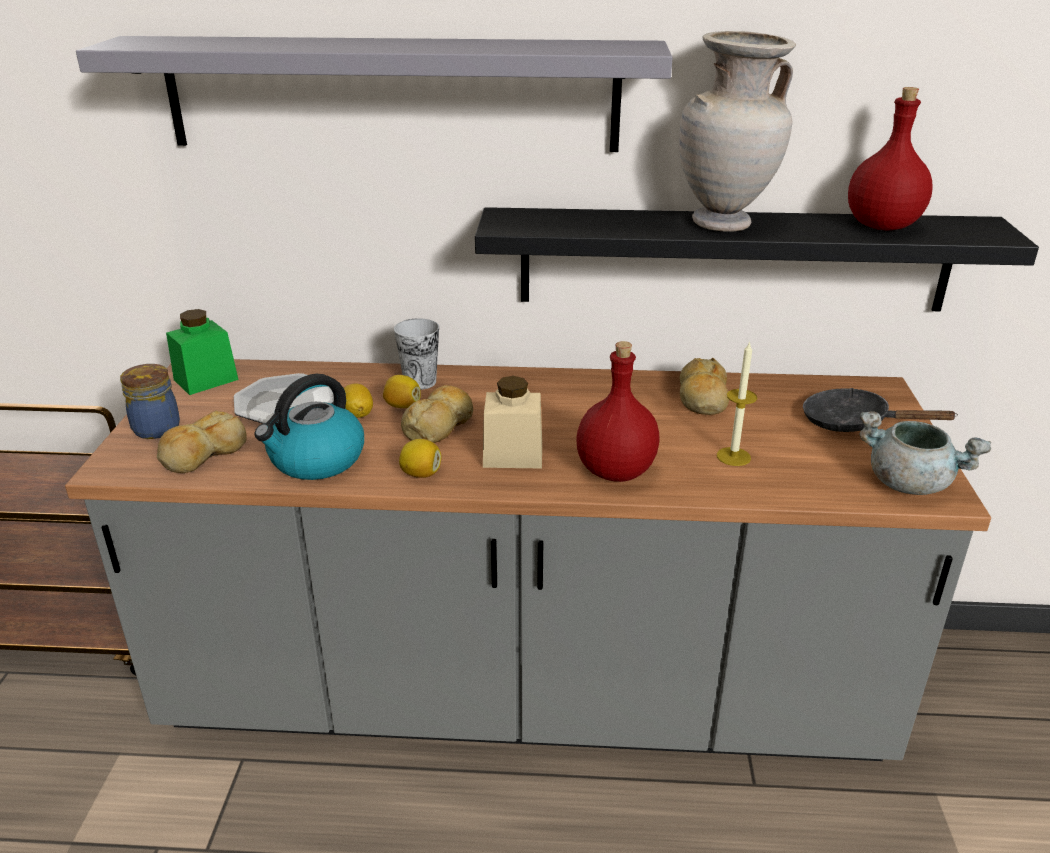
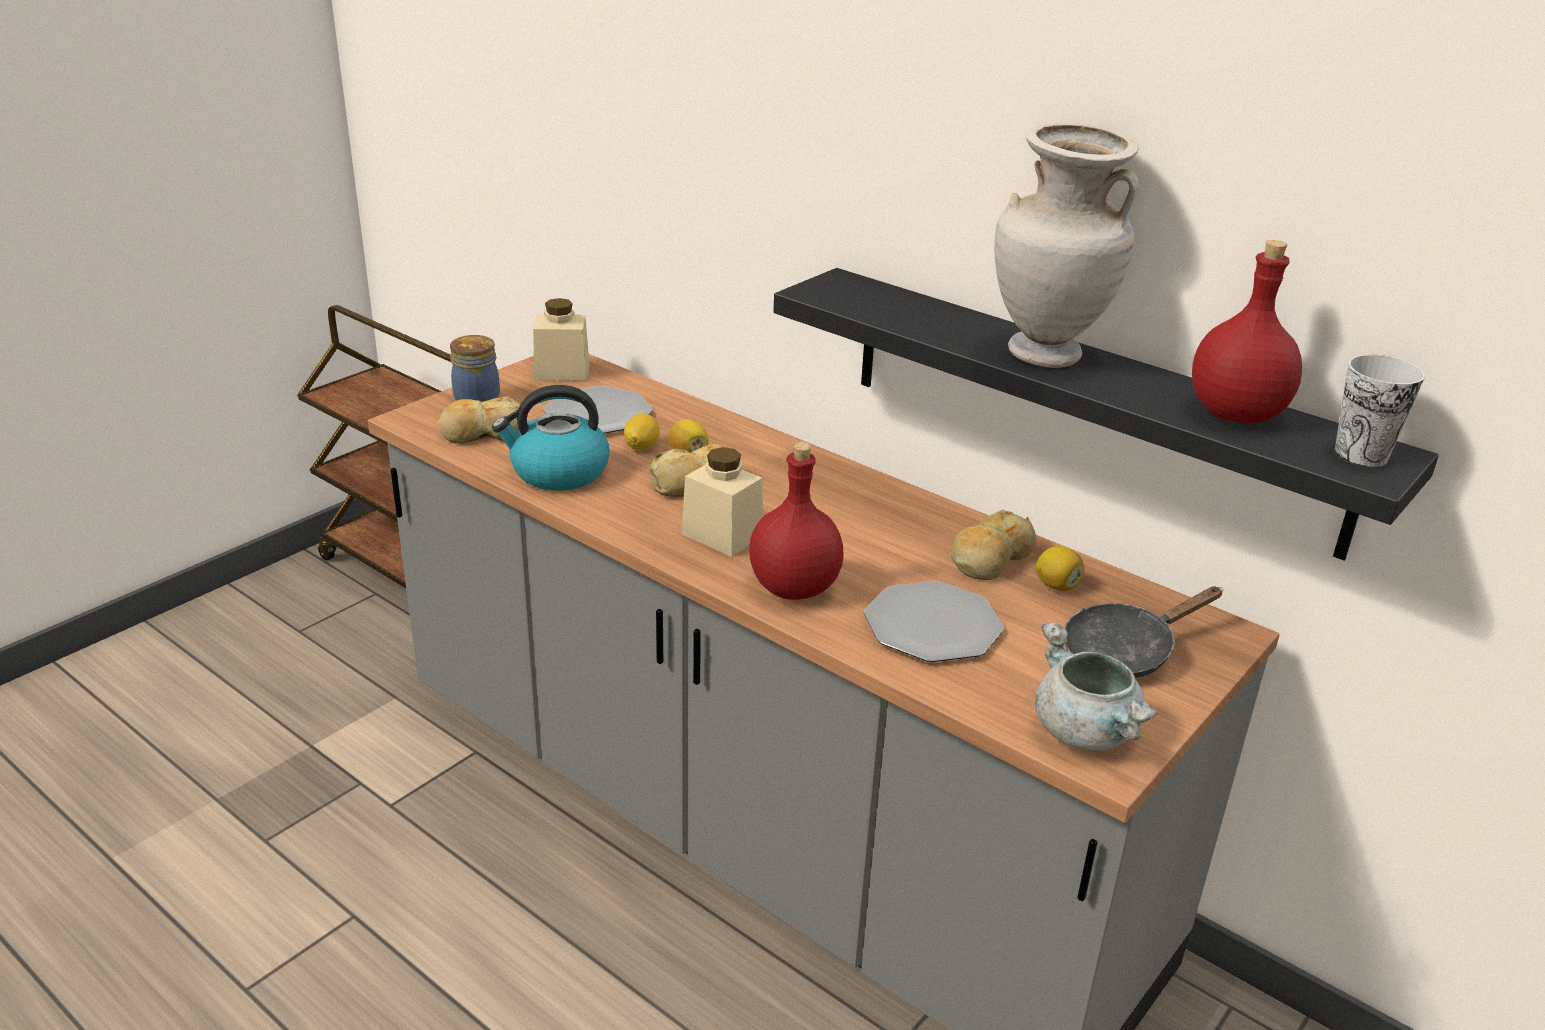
camera: 35 degrees right, 0 degrees up
(206, 380) = (562, 371): green jar -> beige jar
(392, 94) = (766, 125): grey shelf -> none
(420, 382) = (733, 438): cup -> cup (1361, 455)
(421, 474) = (624, 518): lemon -> lemon (1057, 585)
(733, 456) = (932, 625): candle -> plate
(853, 423) = (1125, 651): black frying pan -> black frying pan turned 90 degrees counterclockwise

